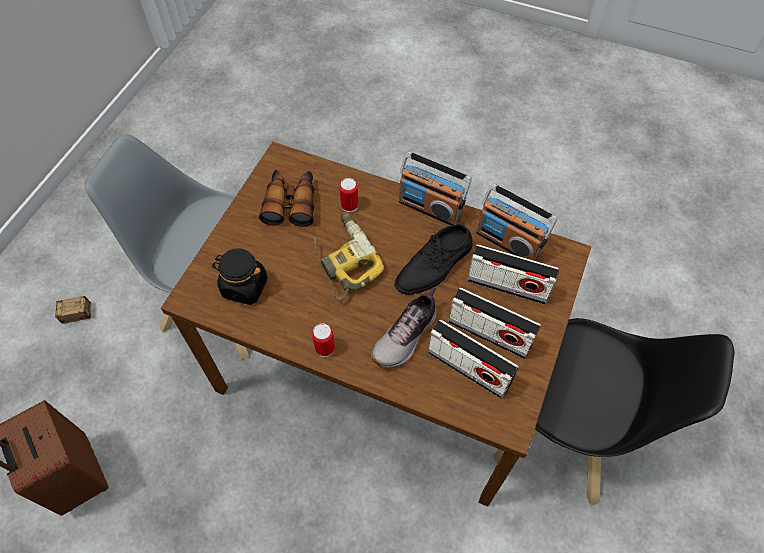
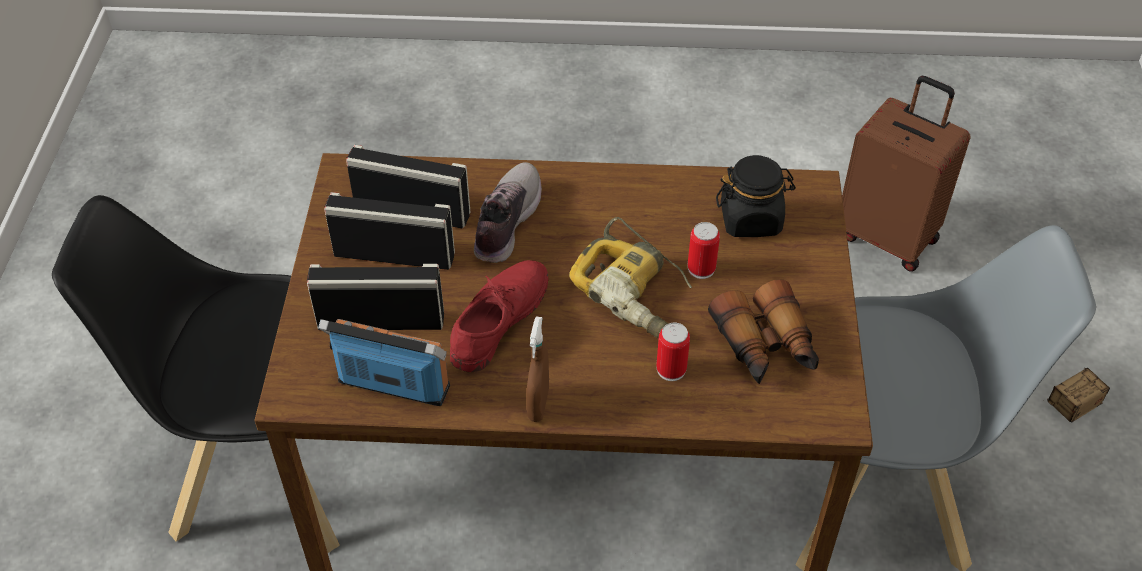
camera: 160 degrees right, 10 degrees down
(325, 348) = (603, 184): can -> can (701, 269)
(430, 208) = (538, 404): radio -> brown spray bottle
(434, 266) = (498, 318): black shoe -> red shoe

